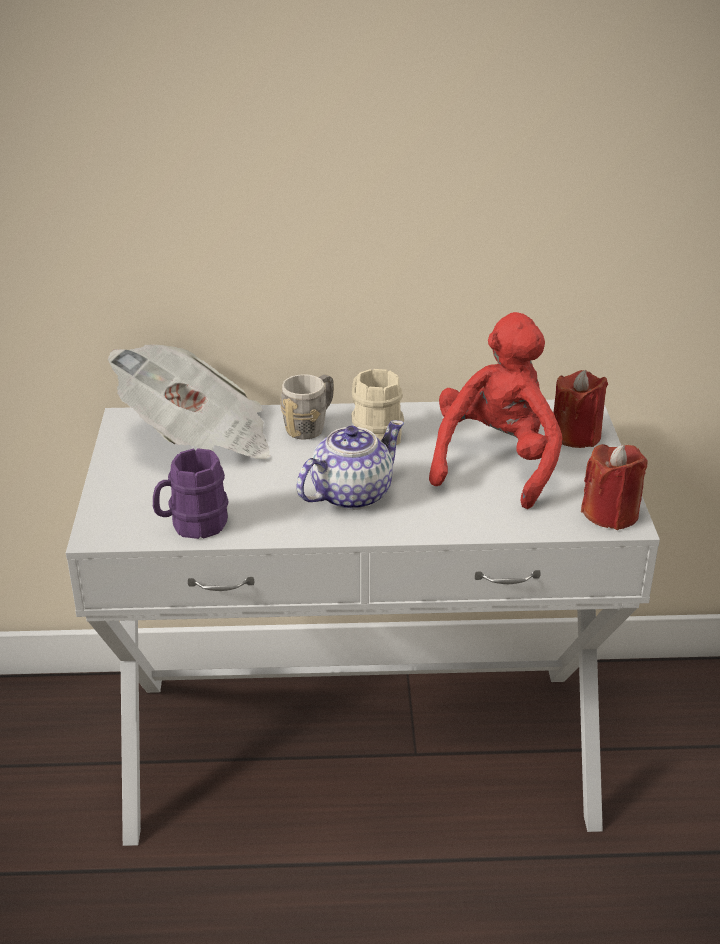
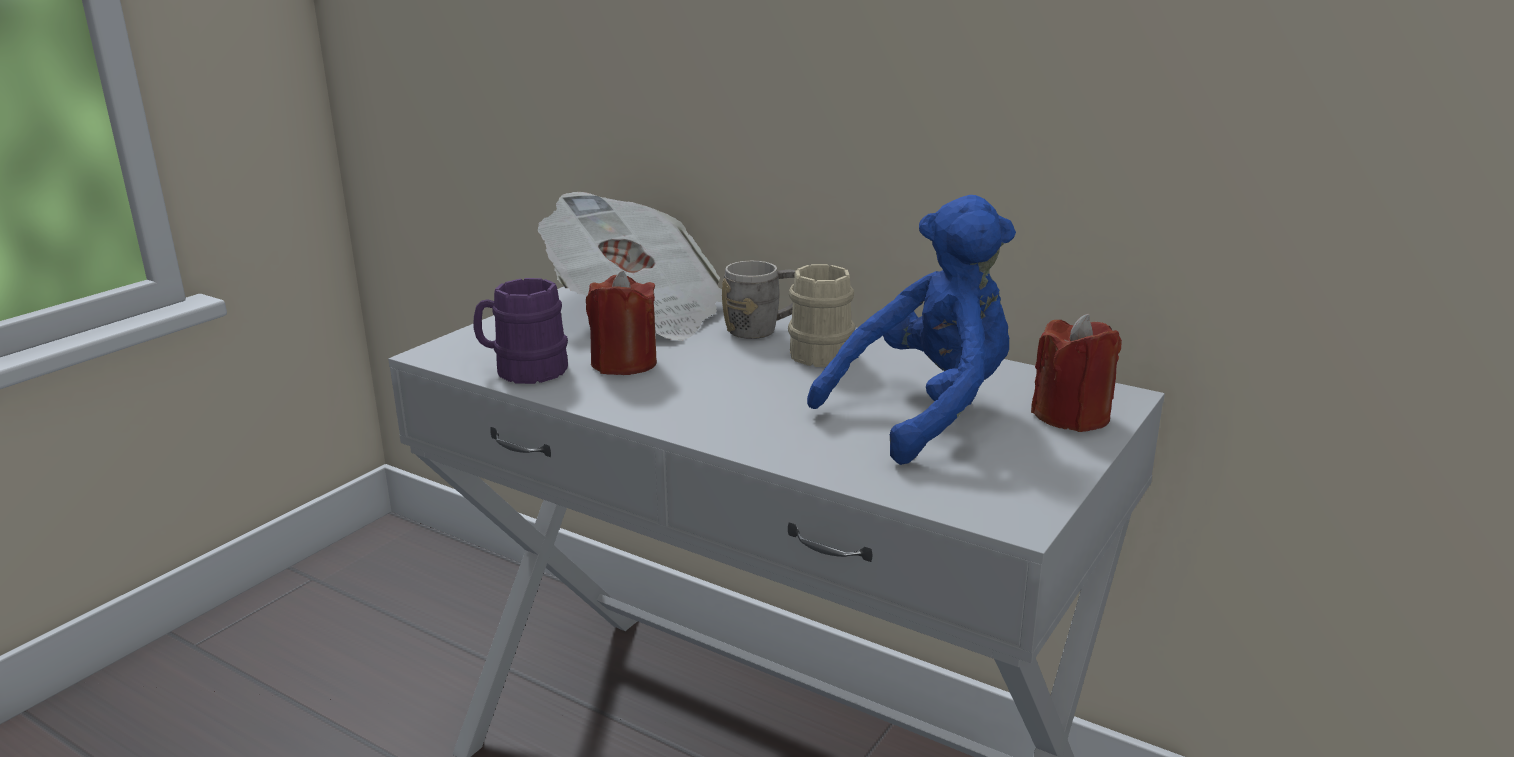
camera: 35 degrees right, 10 degrees down
(350, 495) = (713, 392): teapot -> none
(496, 463) = (926, 413): red plush toy -> blue plush toy
(610, 514) = (1007, 503): red candle -> red candle (624, 363)

